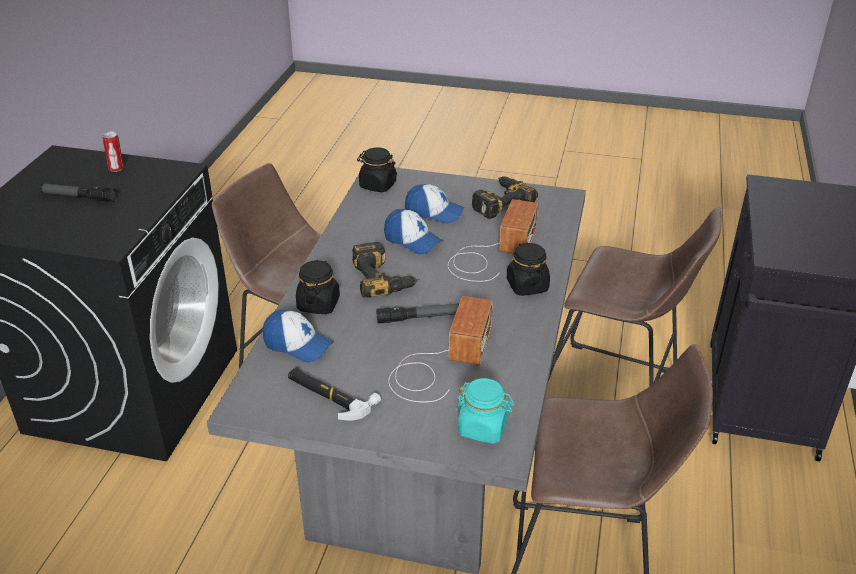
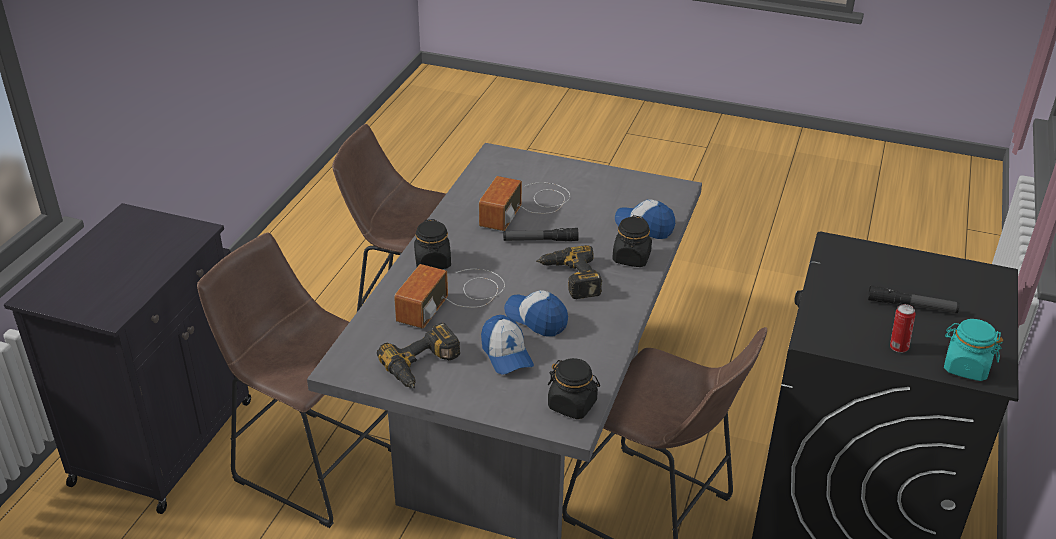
camera: 175 degrees left, 0 degrees up
(329, 394) = (615, 191): hammer -> none
(434, 213) = (506, 354): cap -> cap turned 135 degrees counterclockwise
(483, 428) = (505, 166): turquoise jar -> turquoise jar (965, 367)

